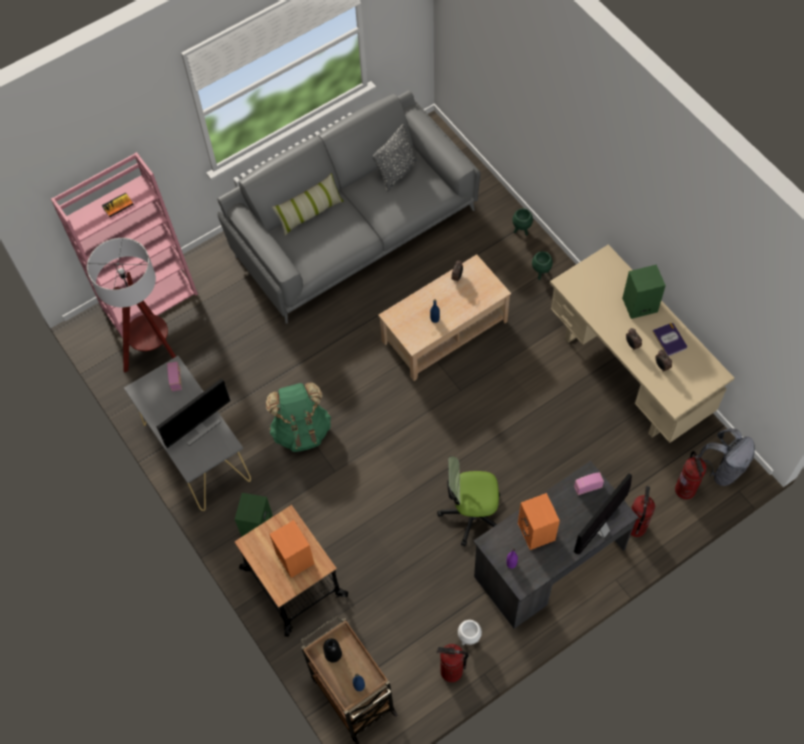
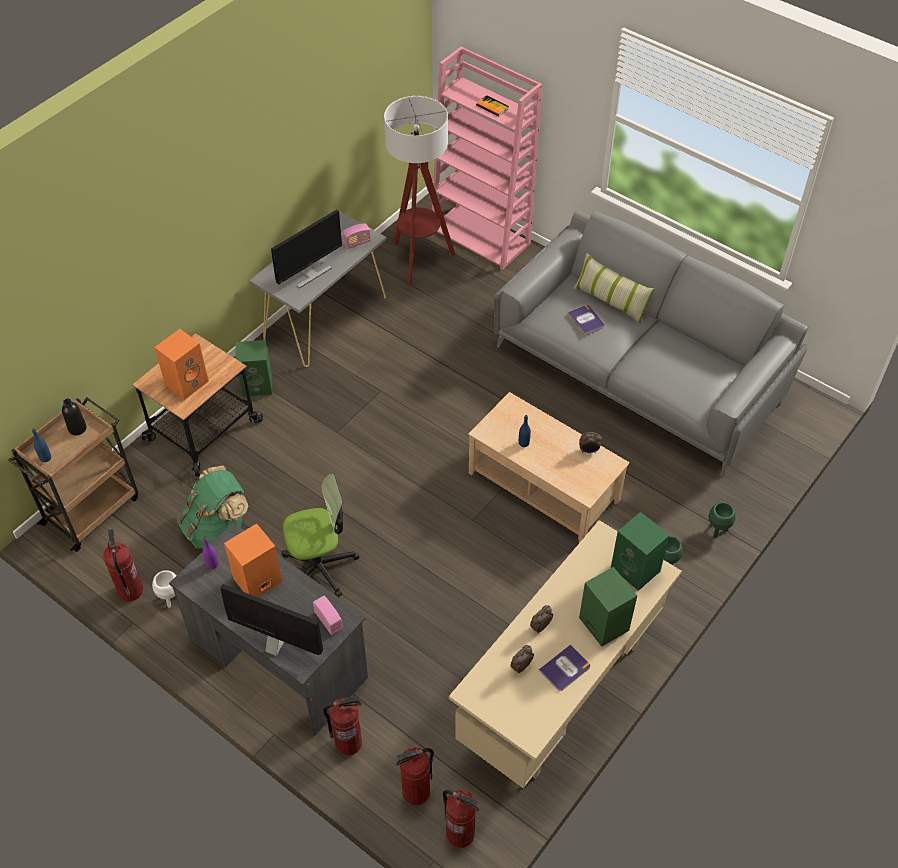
camera: 70 degrees right, 10 degrees down
(199, 428) = (310, 273): monitor -> monitor turned 75 degrees counterclockwise
(301, 430) = (375, 392): green backpack -> green backpack (218, 530)
(326, 236) = (586, 320): none -> book
(396, 172) = (703, 359): grey pillow -> none
(471, 514) = (320, 566): office chair -> office chair turned 90 degrees clockwise
(600, 270) = (637, 569): none -> green speaker
(722, 469) = (460, 833): grey backpack -> fire extinguisher

